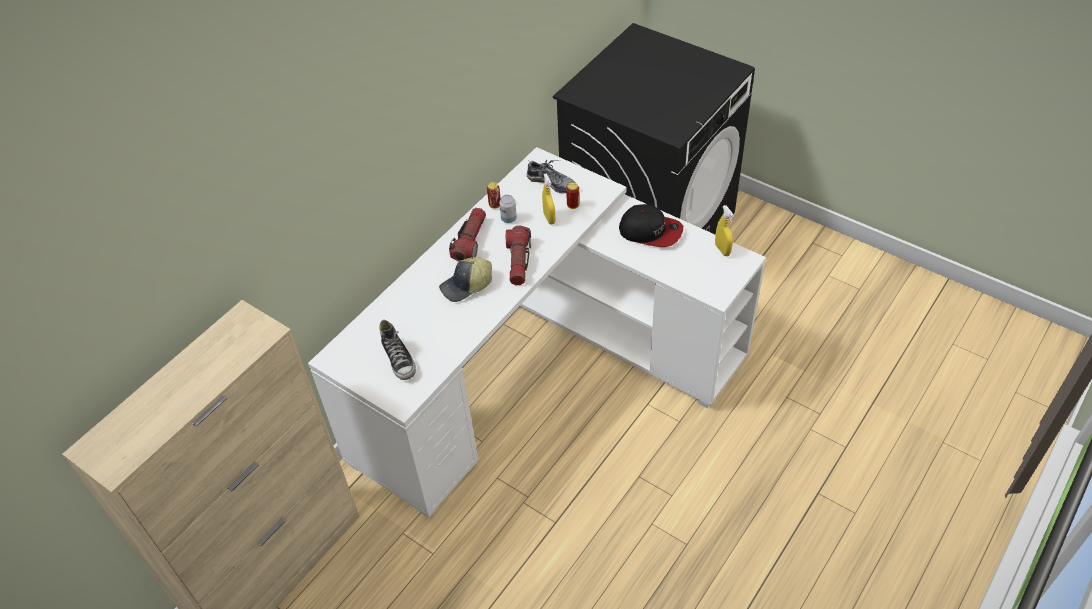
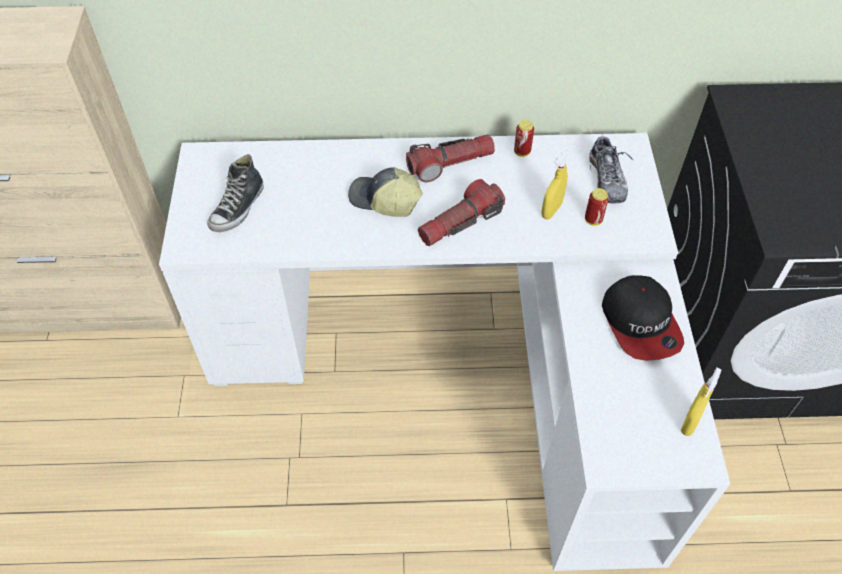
camera: 50 degrees right, 5 degrees up
(508, 219) = (514, 176): can -> none

